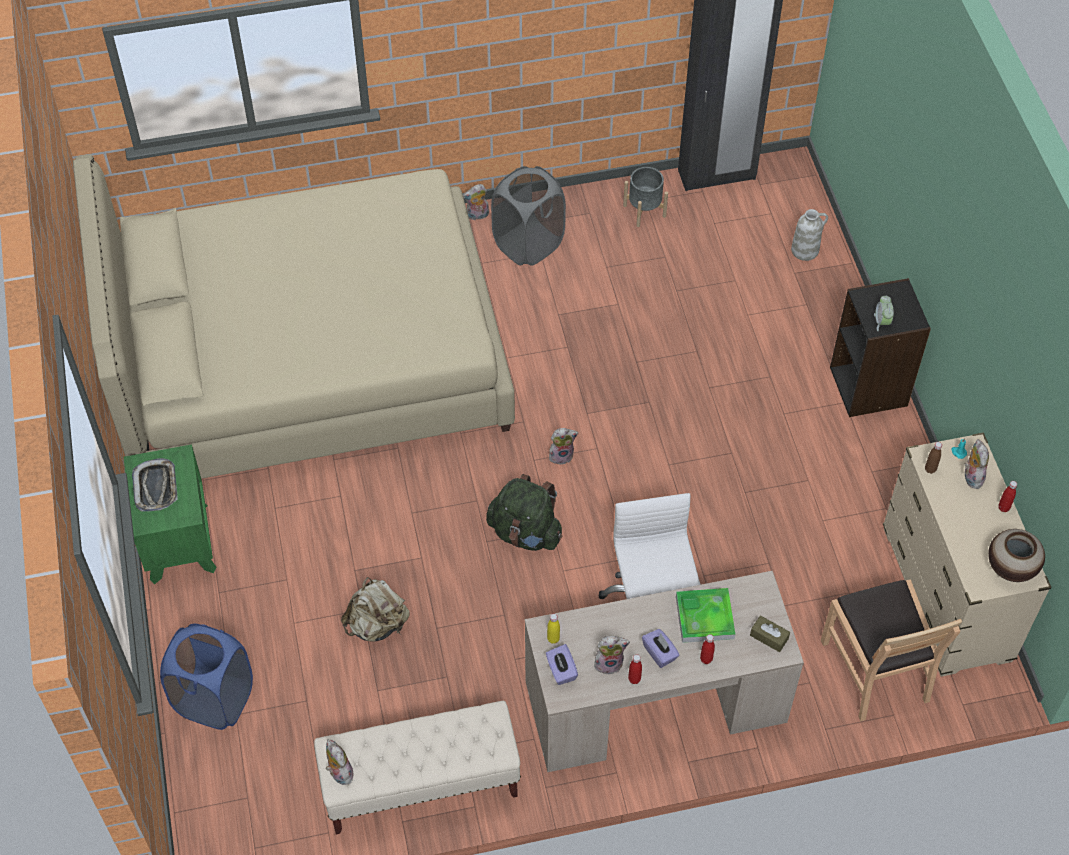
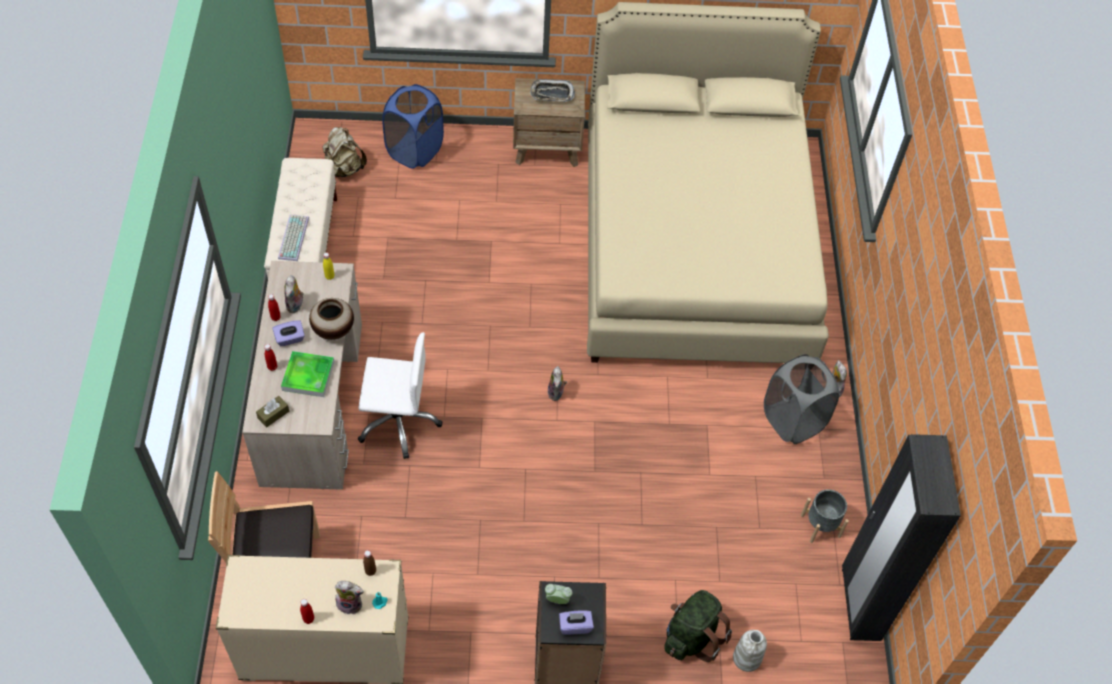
camera: 100 degrees right, 0 degrees up
(178, 541) = (547, 148): green nightstand -> brown nightstand
(339, 772) = (300, 166): plush toy -> none
(377, 624) = (441, 246): beige backpack -> beige backpack (344, 168)
(467, 741) = (292, 237): none -> keyboard
(525, 533) = (489, 352): green backpack -> green backpack (692, 636)
(561, 671) = (301, 275): purple tissue box -> purple tissue box (575, 626)
(1011, 568) = (247, 601): vase -> vase (333, 330)

